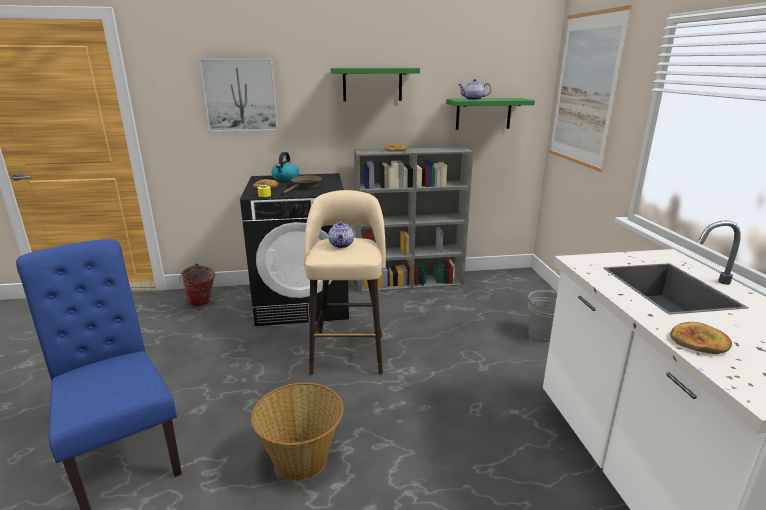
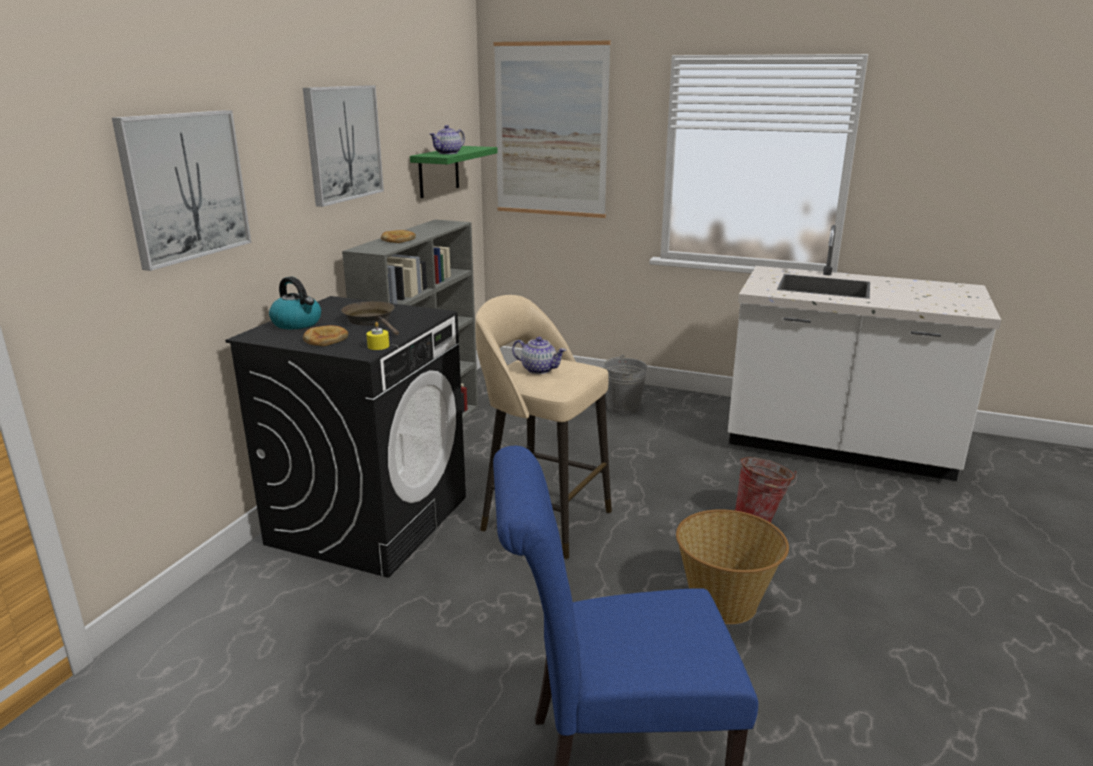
camera: 60 degrees left, 0 degrees up
(201, 303) = (229, 620): bucket -> bucket (761, 518)
(372, 84) = (343, 143): green shelf -> picture
(699, 341) = (911, 303): bread -> none

